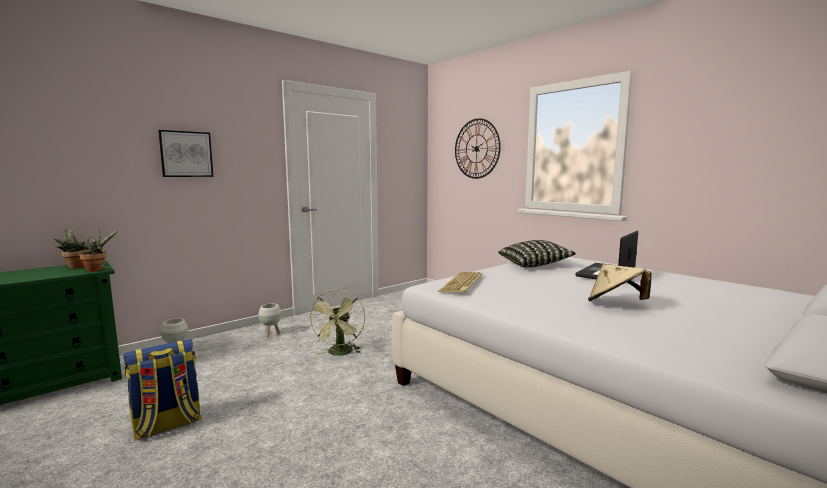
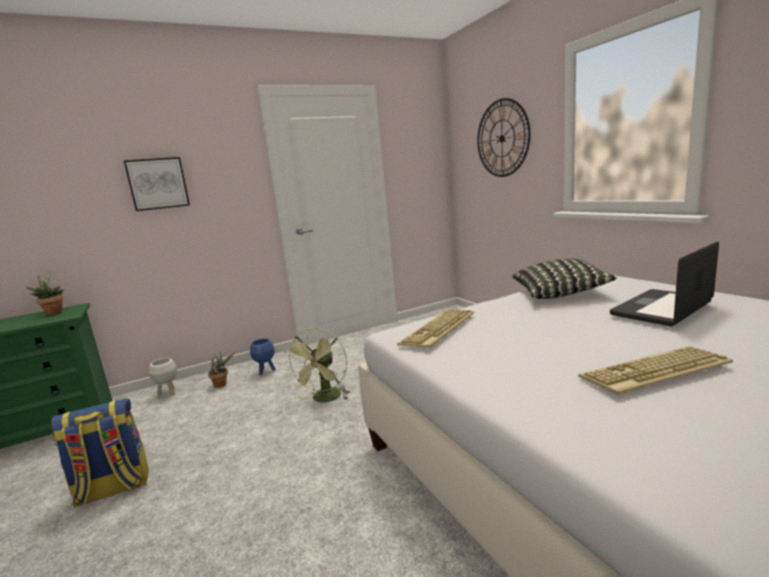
camera: 15 degrees right, 5 degrees up
(97, 270) = (66, 316): potted plant -> potted plant (222, 384)
(271, 334) = (266, 371): white planter -> blue planter
(615, 303) = (655, 372): beige hat -> keyboard

